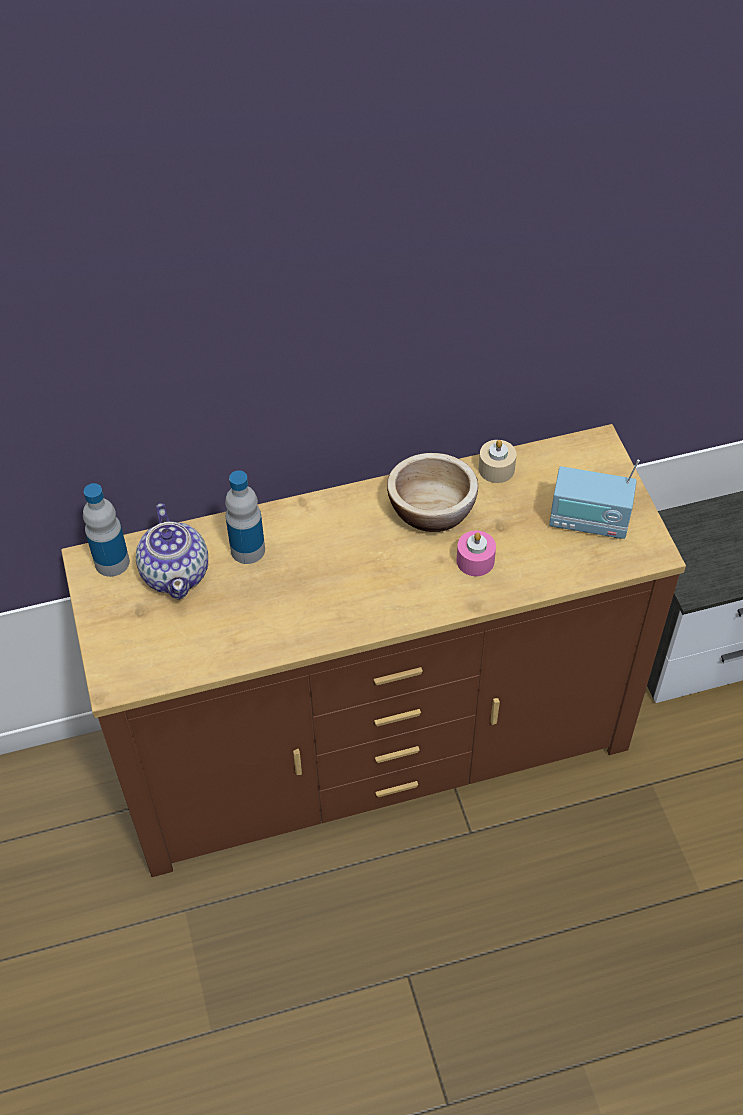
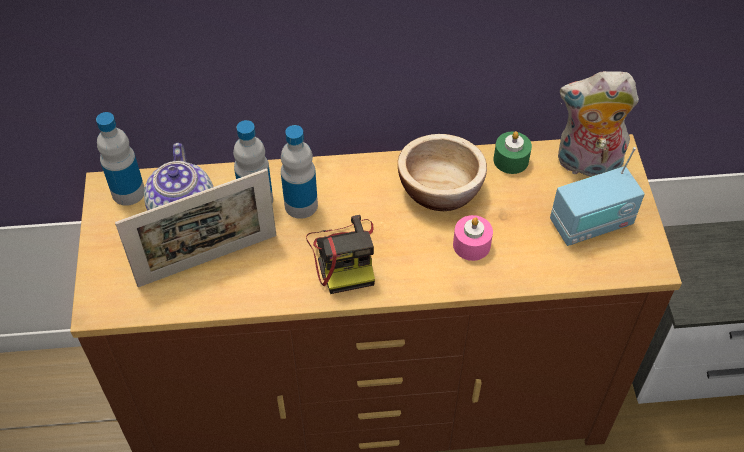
camera: 10 degrees right, 0 degrees up
(214, 618) = (208, 260): none -> picture frame
(294, 547) = (301, 205): none -> bottle
(351, 591) = (344, 256): none -> camera
(496, 469) = (511, 160): beige candle -> green candle
(572, 462) = (586, 165): none -> plush toy
(588, 522) = (591, 224): radio -> radio turned 45 degrees counterclockwise

